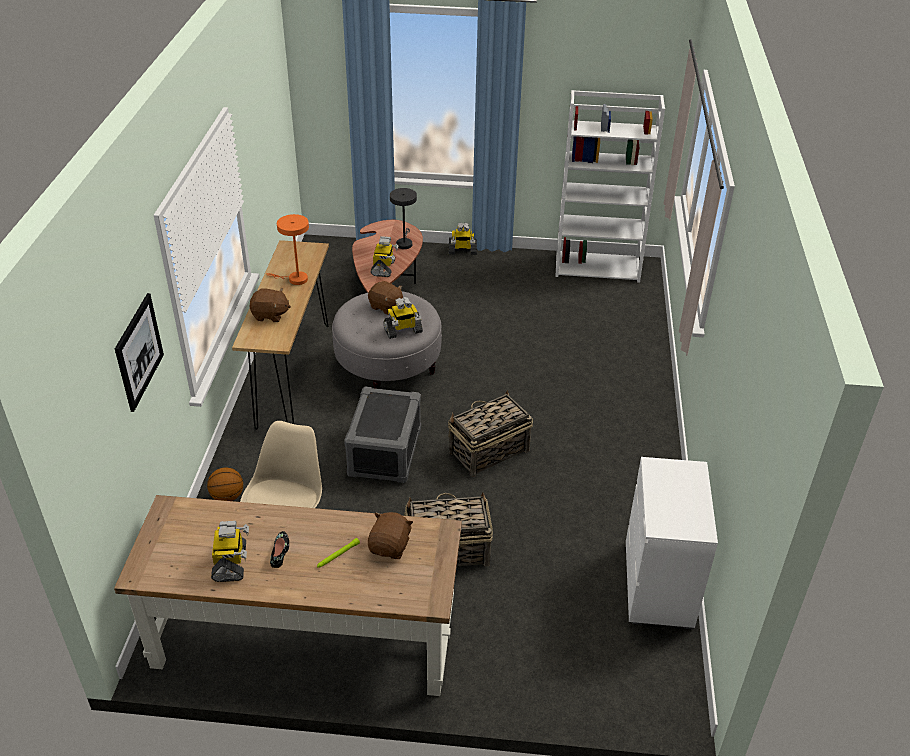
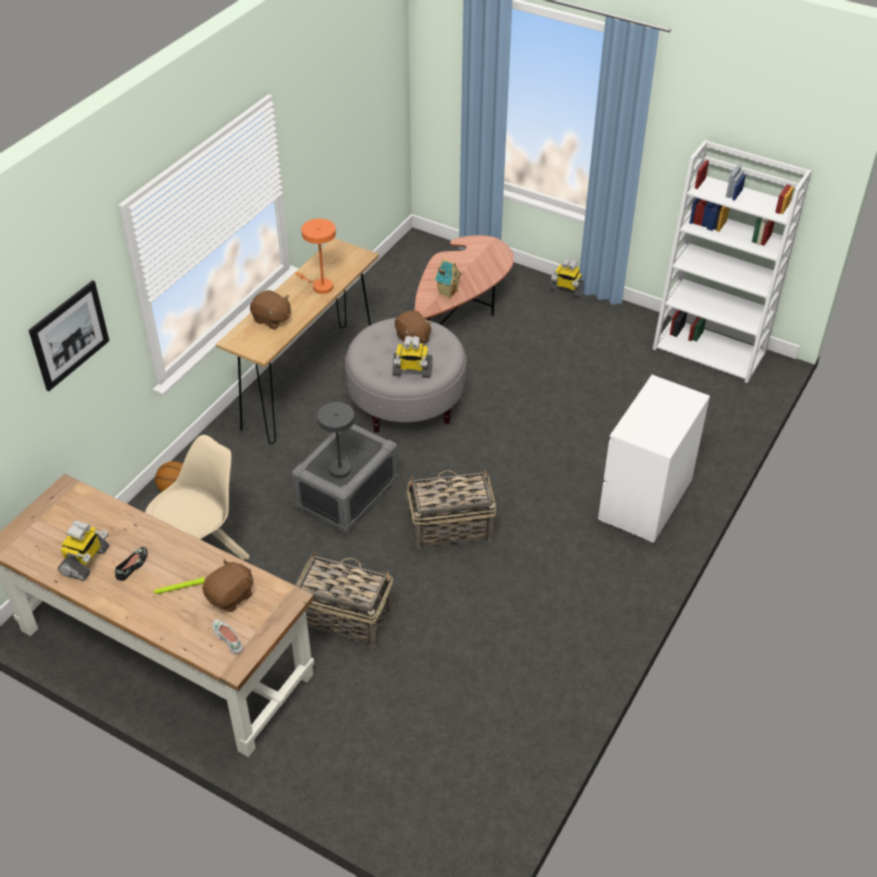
camera: 25 degrees right, 5 degrees up
(384, 268) = (447, 292): toy robot -> toy house
(404, 243) = (487, 268): grey table lamp -> grey table lamp (342, 467)
(412, 581) = (228, 638): none -> white shoe
(658, 585) = (532, 732): white dresser -> white dresser (644, 501)

